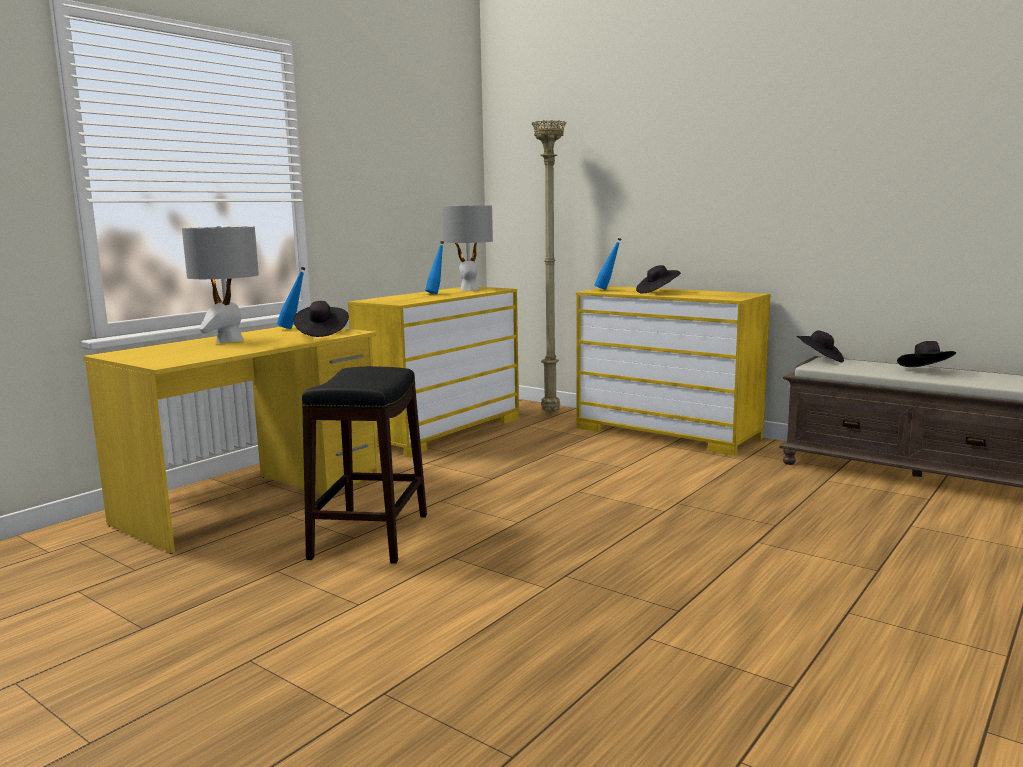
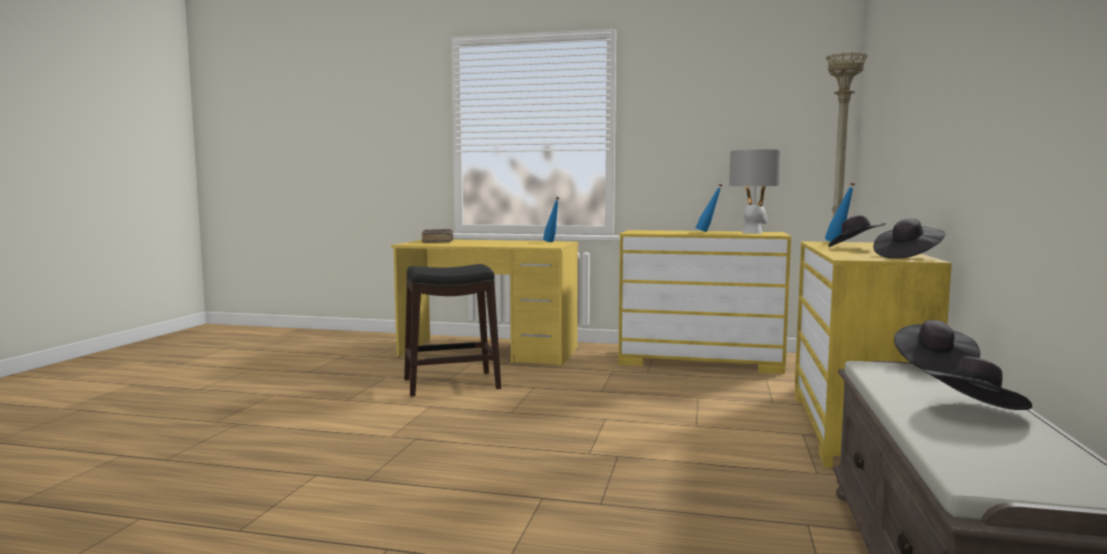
camera: 65 degrees right, 5 degrees down
(156, 353) = (437, 241): none -> brown book
(229, 340) = (492, 242): grey table lamp -> none
(321, 333) = (539, 245): black hat -> black hat (907, 256)

